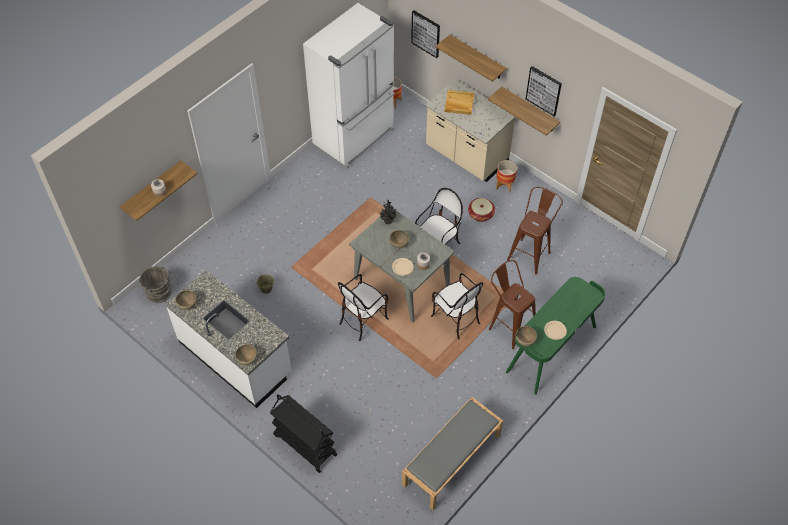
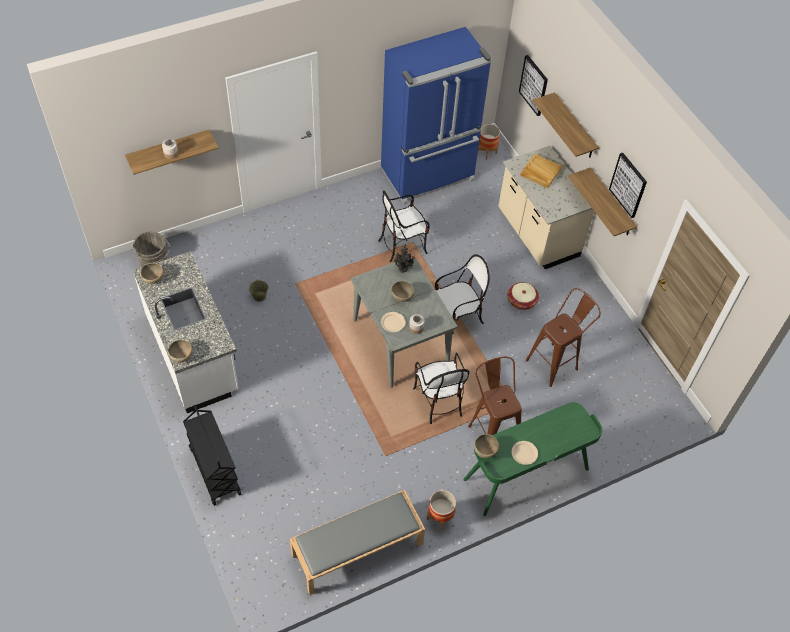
camera: 20 degrees right, 0 degrees up
(355, 138) = (428, 176): white fridge -> blue fridge
(363, 319) = (340, 365): chair -> chair (402, 245)
(504, 185) = (563, 280): planter -> planter (440, 518)

